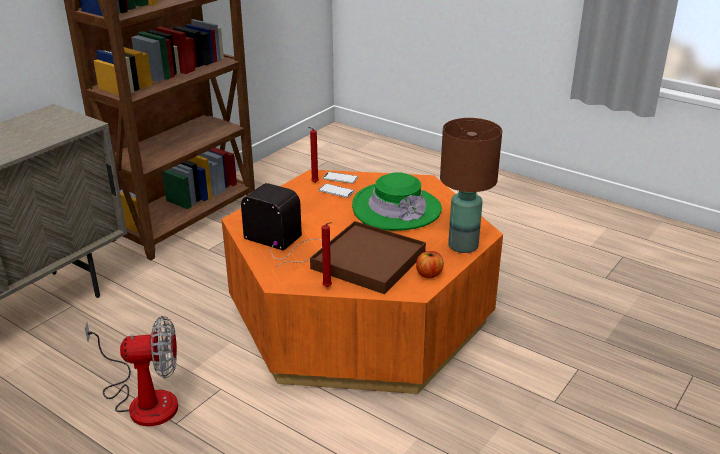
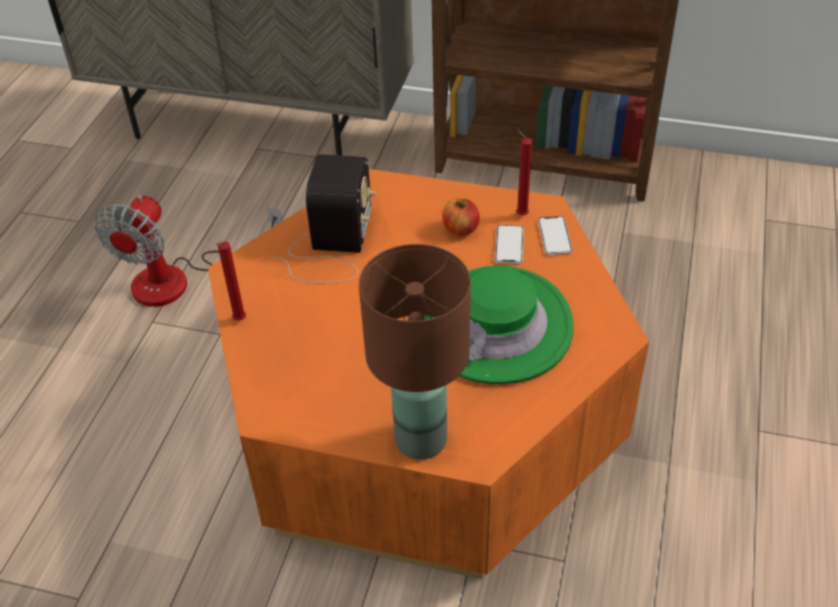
camera: 70 degrees right, 15 degrees up
(143, 400) = (181, 281): fan -> fan turned 45 degrees clockwise
(369, 261) = (324, 341): brown tray -> none
(429, 274) = (315, 418): apple -> apple (460, 229)

